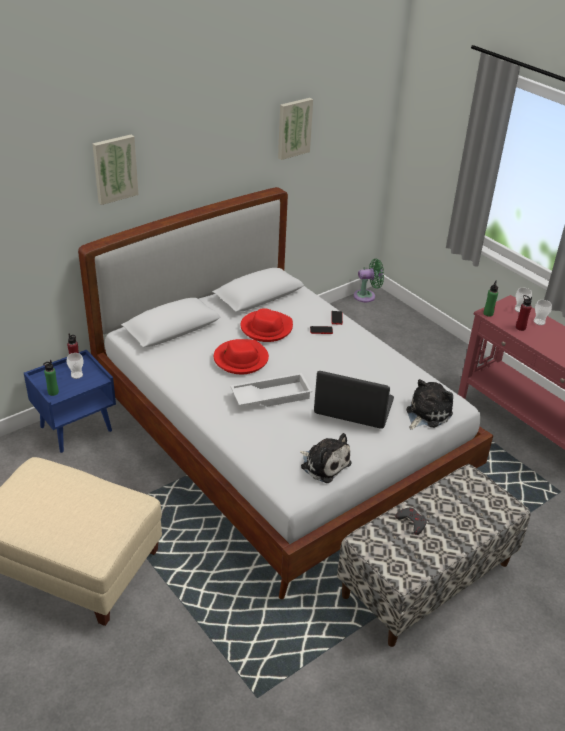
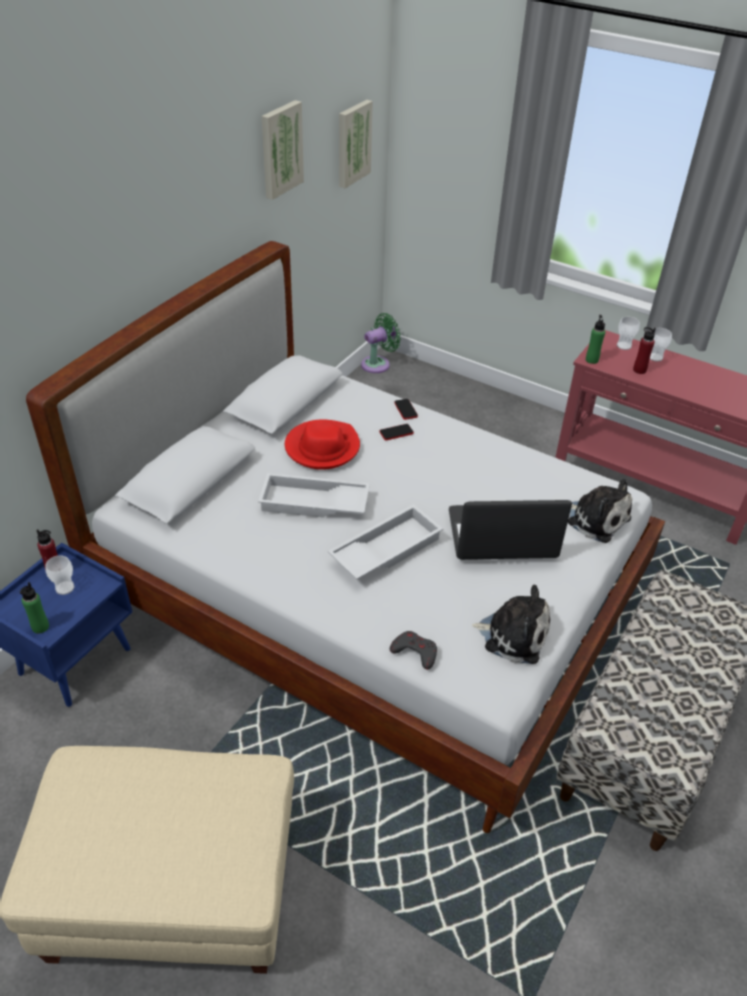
camera: 20 degrees left, 5 degrees up
(114, 168) = (56, 256): picture -> picture (352, 143)
(241, 359) = (313, 504): red hat -> white tray
(411, 522) = (643, 678): grey game controller -> grey game controller (415, 652)
(426, 413) = (595, 518): plush toy -> plush toy turned 105 degrees clockwise

